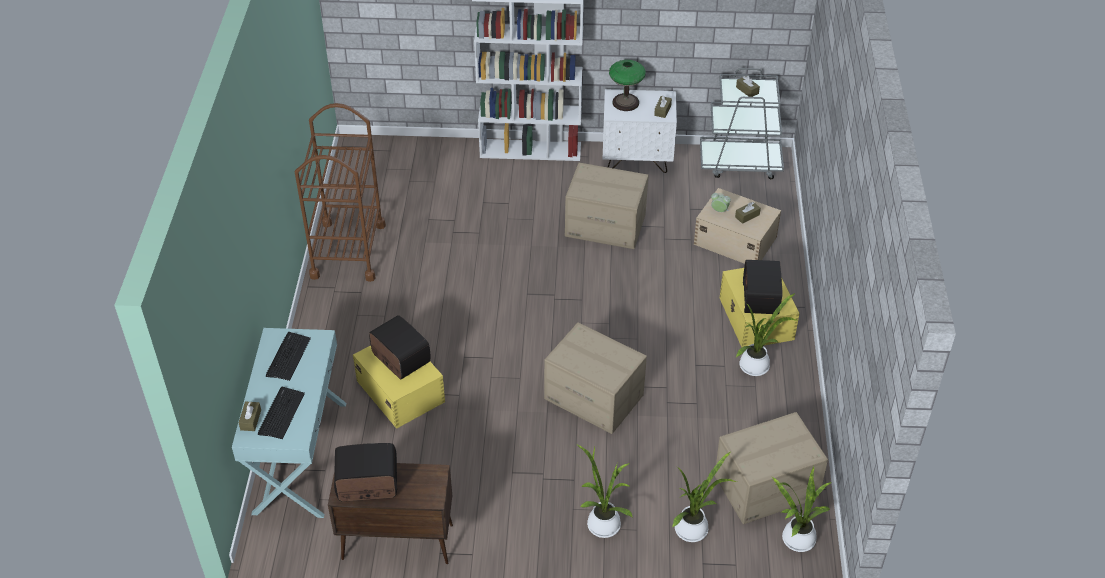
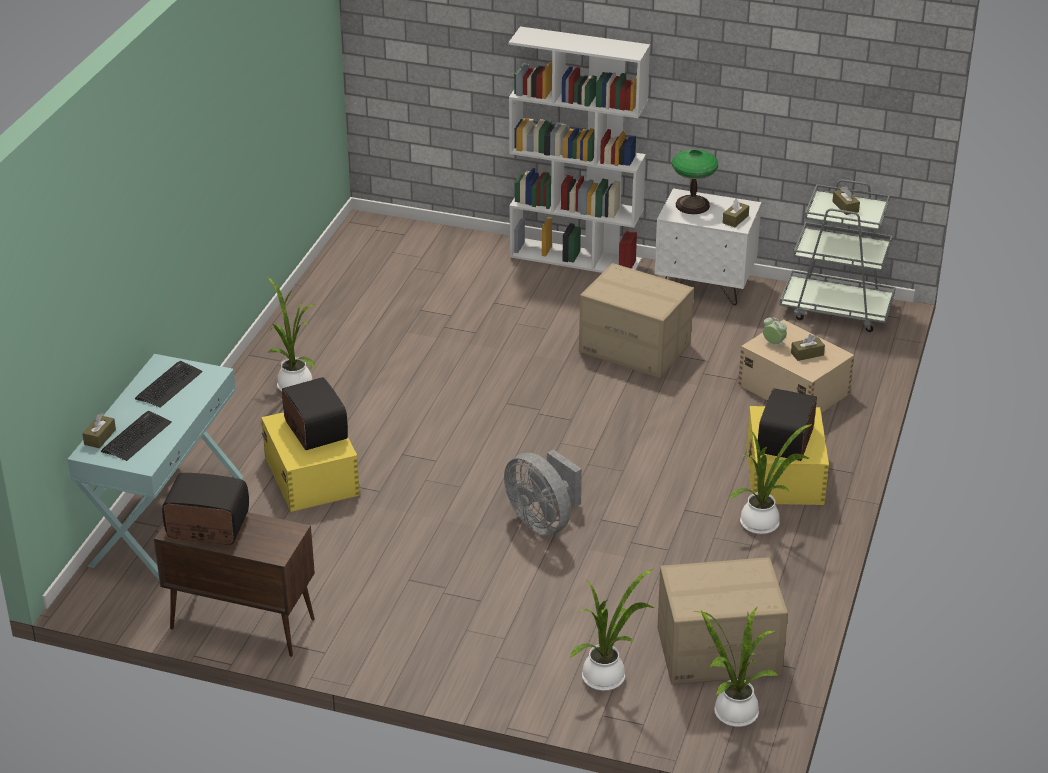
camera: 15 degrees right, 10 degrees down
(348, 250) = (311, 326): brown cart -> none
(594, 397) = (543, 521): cardboard box -> grey fan
(601, 523) = (495, 651): potted plant -> potted plant (294, 384)

